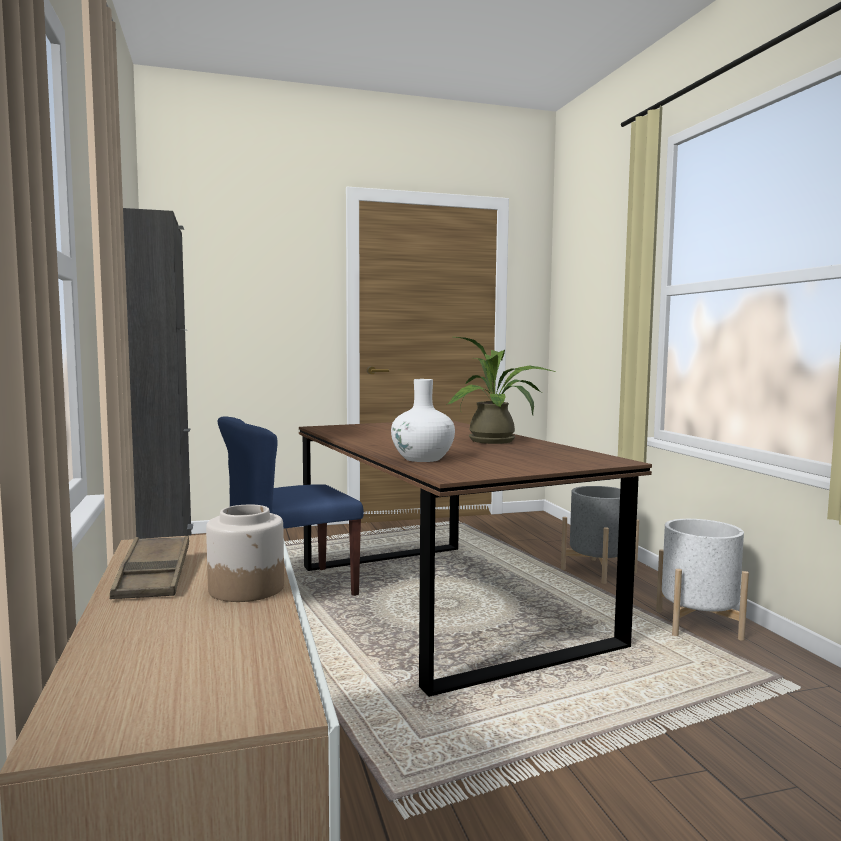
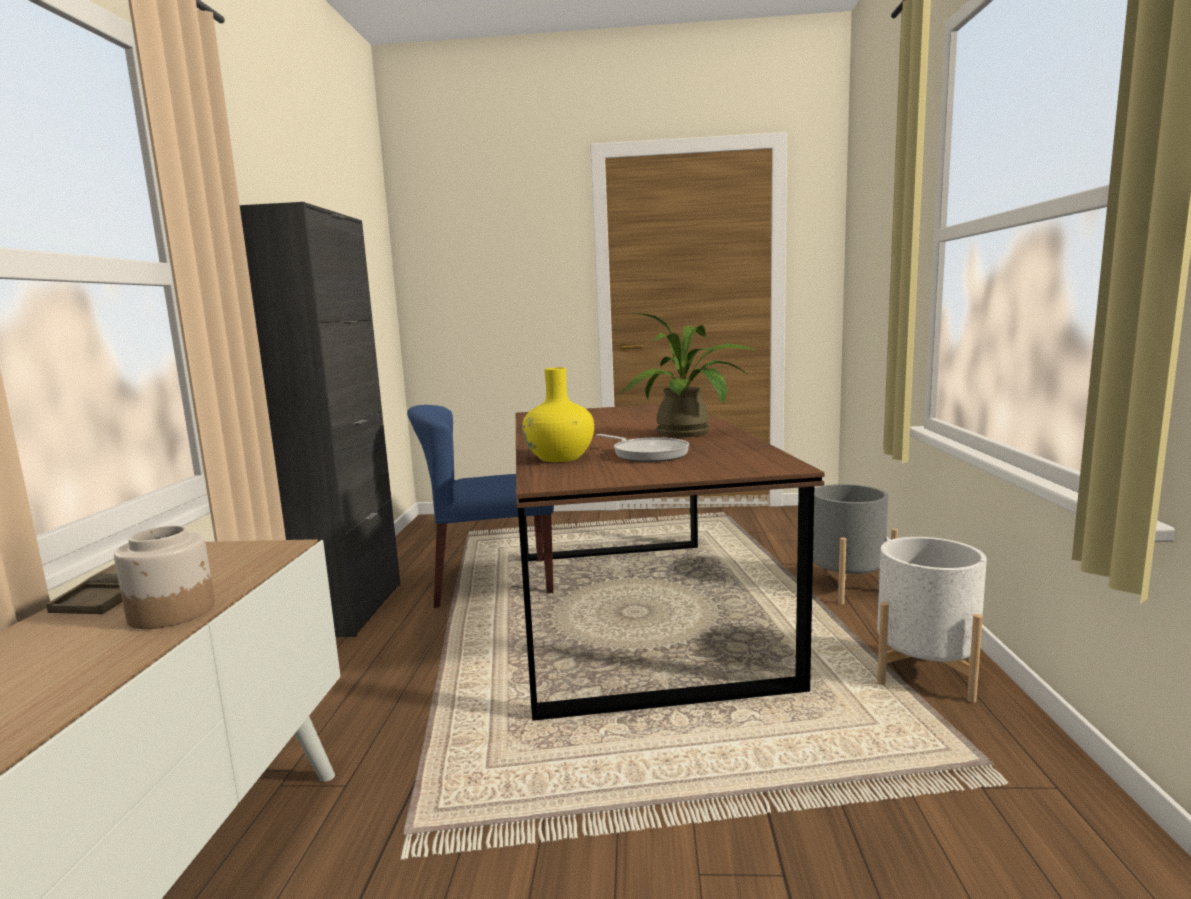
camera: 20 degrees right, 5 degrees up
(422, 459) = (560, 458): white vase -> yellow vase
(493, 455) = (647, 454): none -> frying pan

